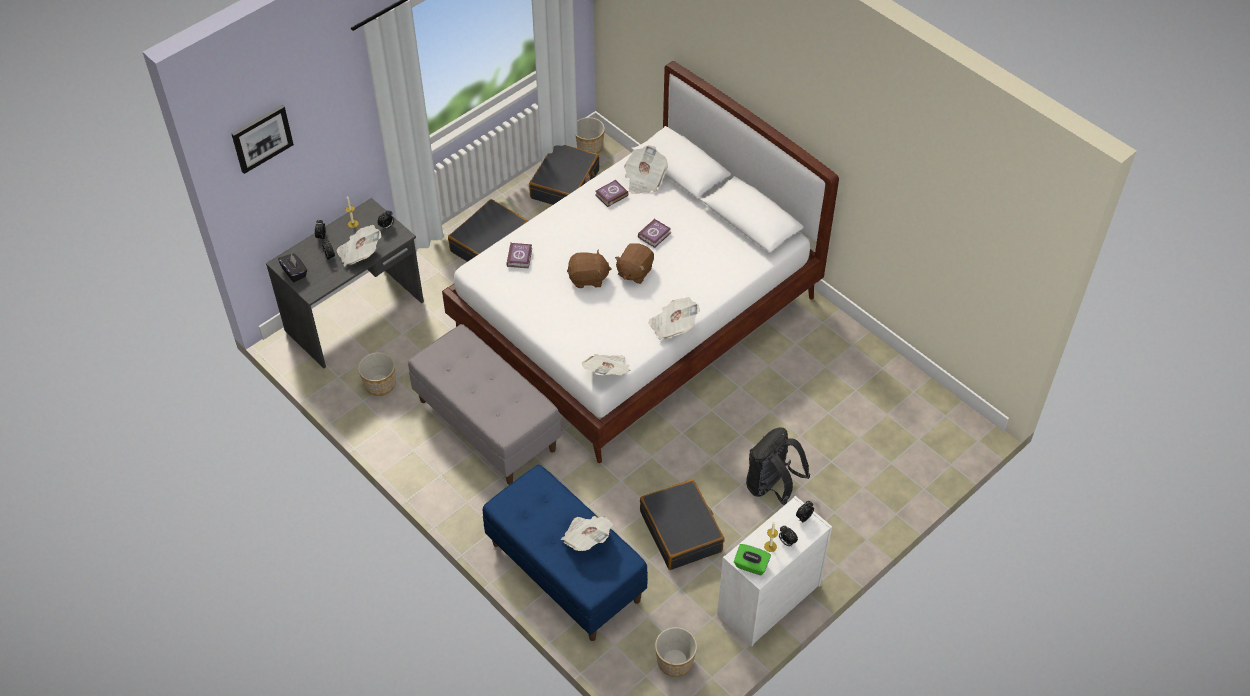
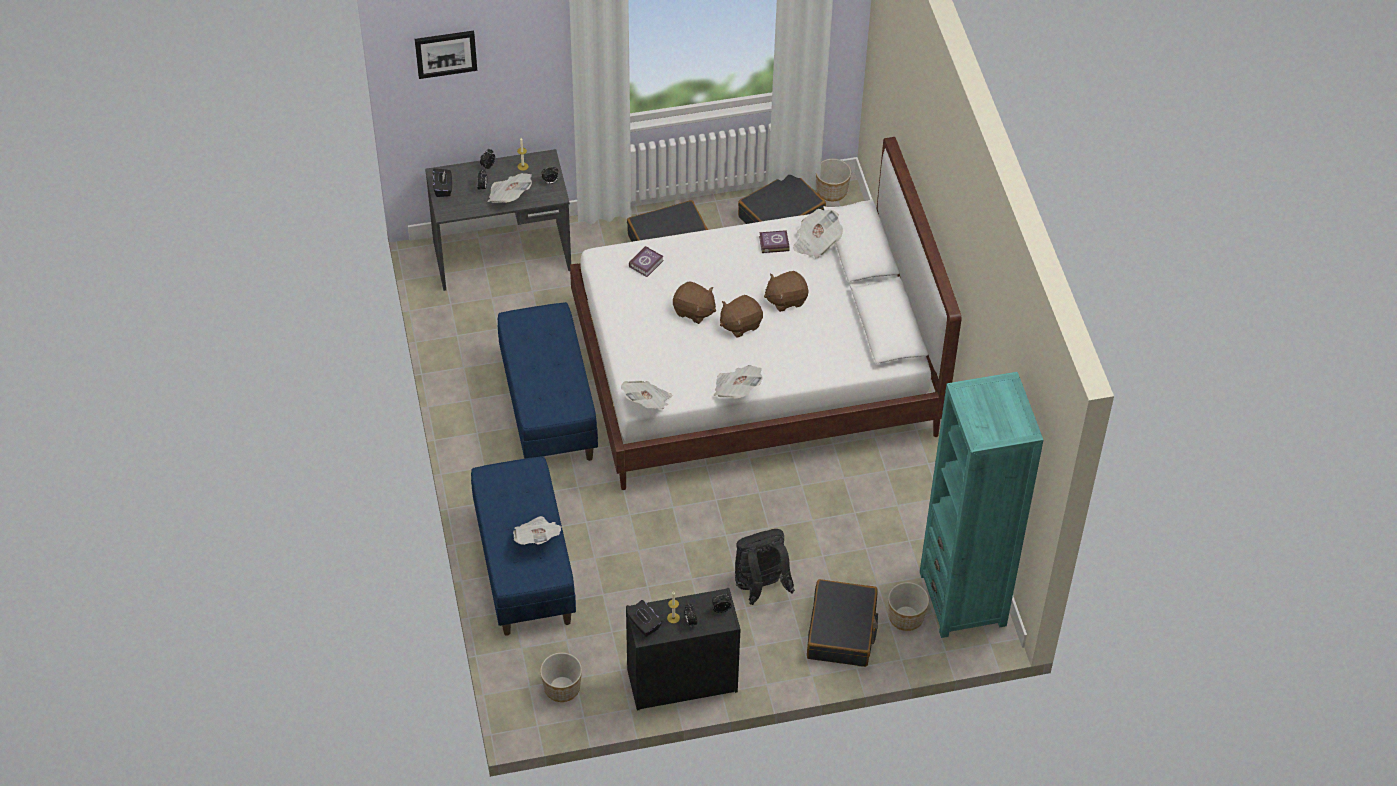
camera: 30 degrees right, 0 degrees up
(380, 384) = (481, 327): planter -> planter (906, 616)
(488, 425) = (549, 408): grey bench -> blue bench
(655, 235) = (786, 299): book -> brown plush toy
(681, 531) = (650, 584): black suitcase -> black suitcase (842, 631)
(751, 565) = (644, 625): green tissue box -> black tissue box
(768, 601) = (680, 681): white dresser -> black dresser
(931, 415) = (963, 598): none -> turquoise bookcase

